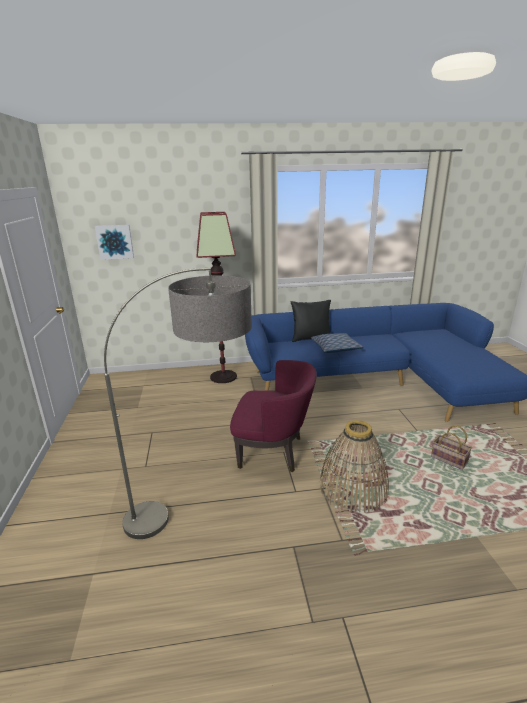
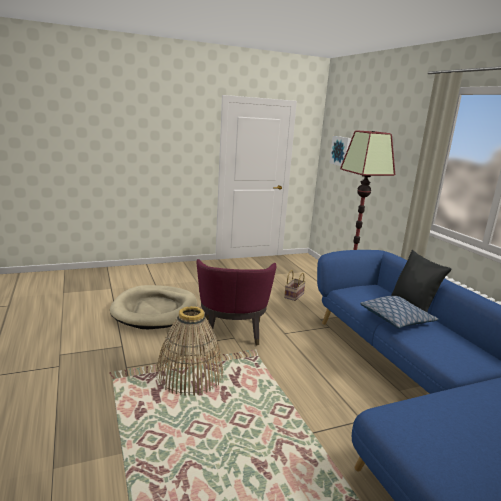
camera: 75 degrees right, 5 degrees down
(200, 513) = (155, 310): floor lamp -> beige dog bed
(448, 459) = (255, 453): basket -> basket (294, 295)

